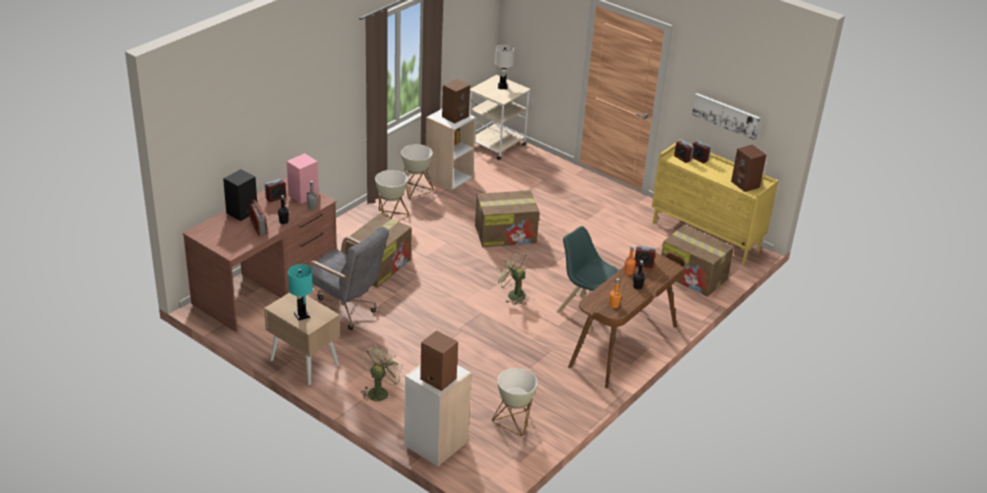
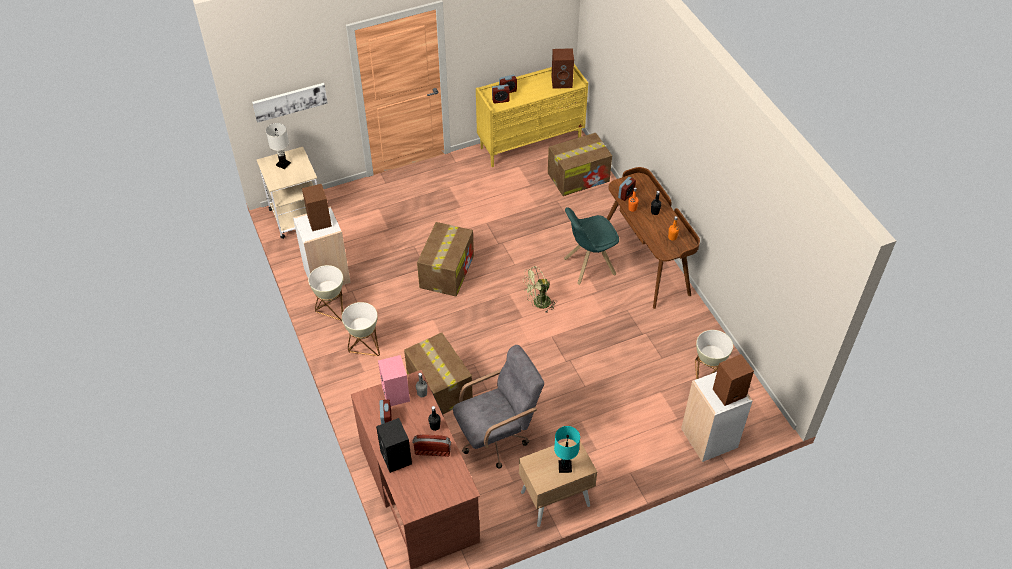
camera: 60 degrees left, 15 degrees up
(380, 391) = (624, 453): green fan -> none
(726, 115) = (512, 42): picture -> picture (289, 101)

